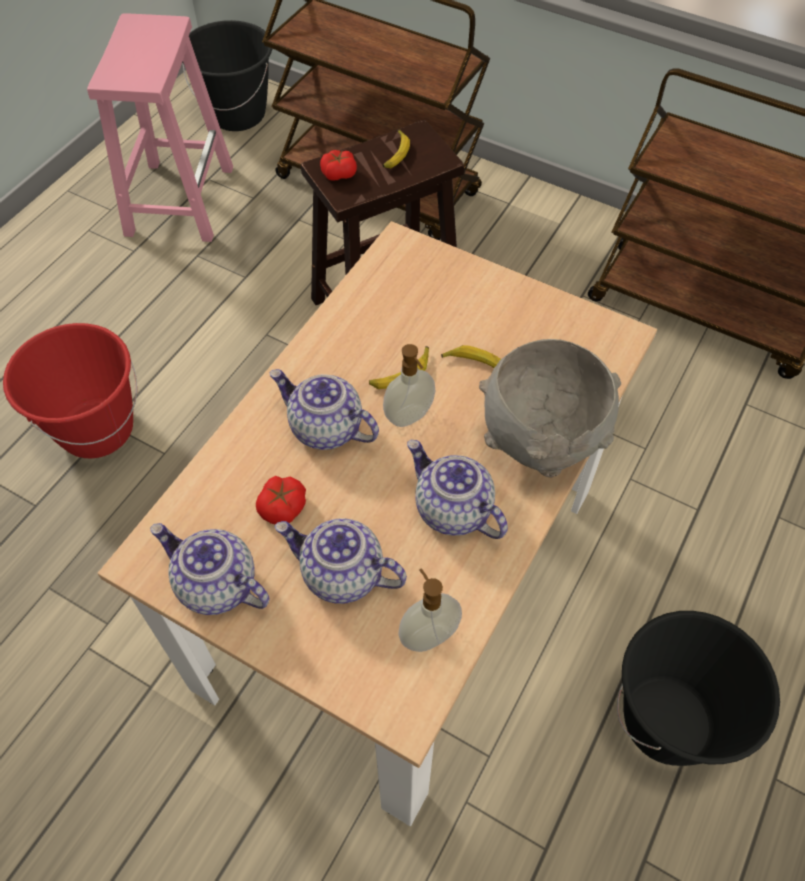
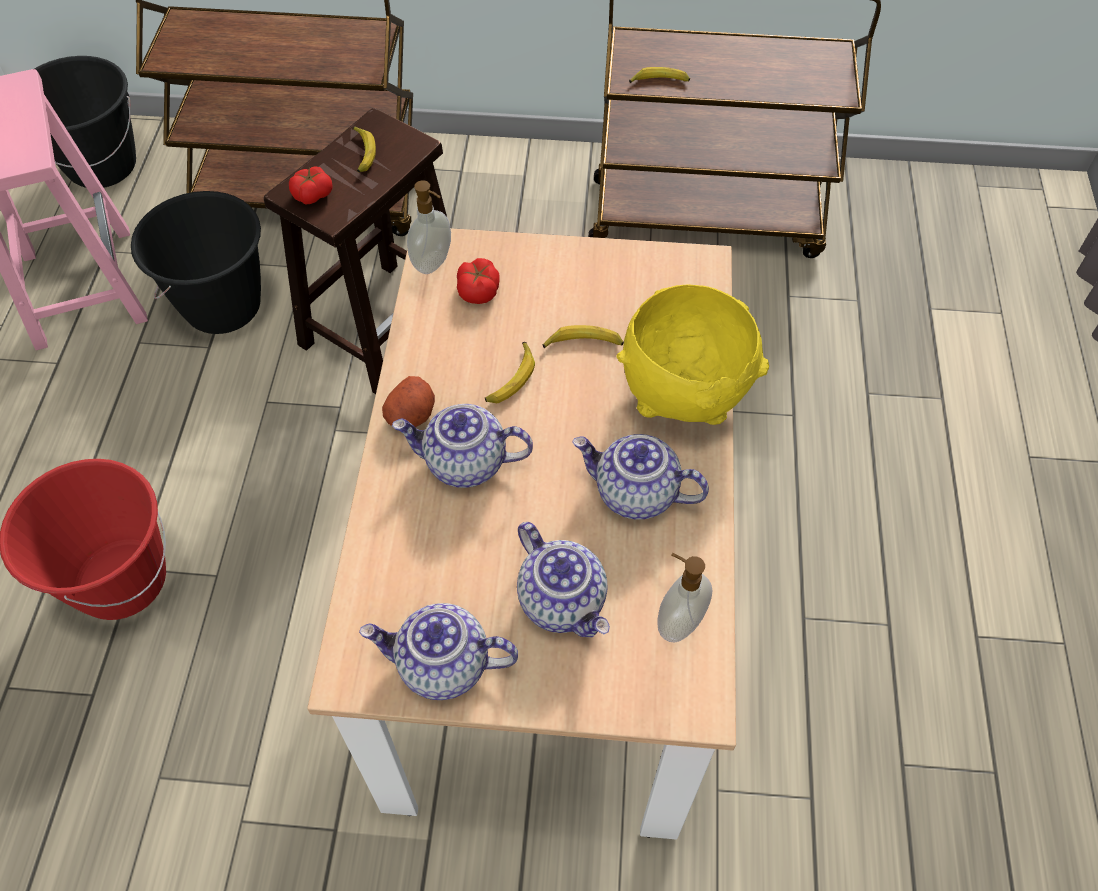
camera: 25 degrees left, 0 degrees up
(283, 507) = (467, 559): tomato -> tomato (478, 290)
(304, 373) = (411, 415): none -> potato
(341, 574) = (563, 601): teapot -> teapot turned 120 degrees counterclockwise
(410, 417) = (544, 419): soap dispenser -> soap dispenser (433, 263)
(541, 442) = (683, 395): grey bowl -> yellow bowl
(668, 721) = (862, 627): black bucket -> black bucket (223, 307)
(684, 171) = (659, 81): none -> banana

